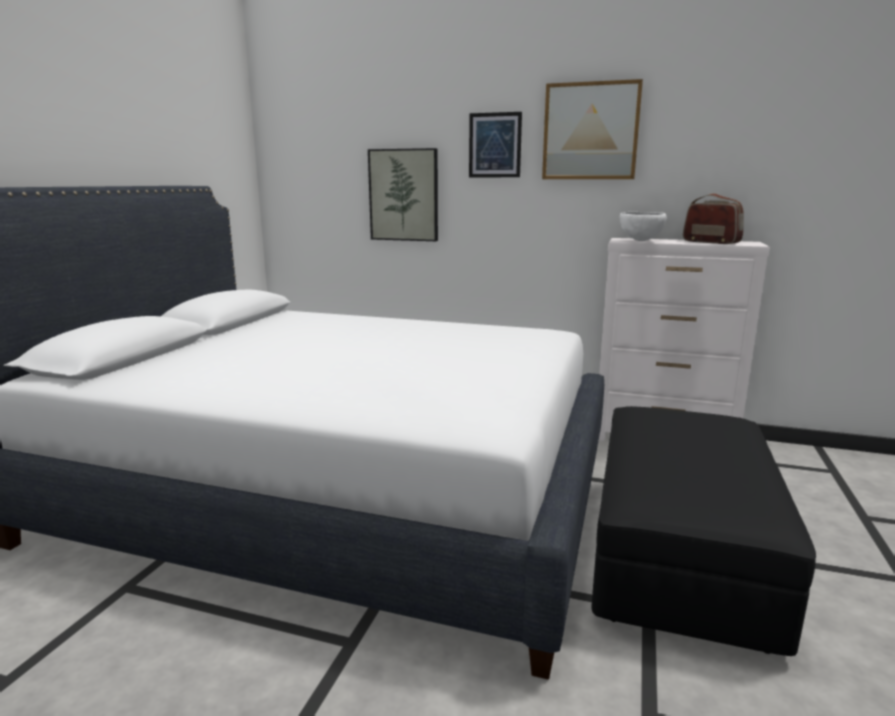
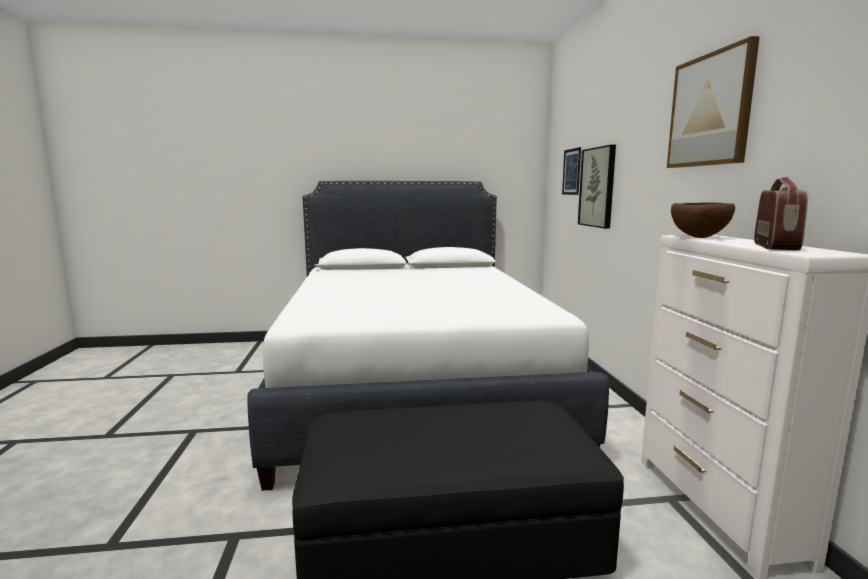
camera: 65 degrees right, 5 degrees down
(495, 145) = (646, 136): picture -> picture (571, 171)
(640, 241) = (699, 237): white bowl -> brown bowl

